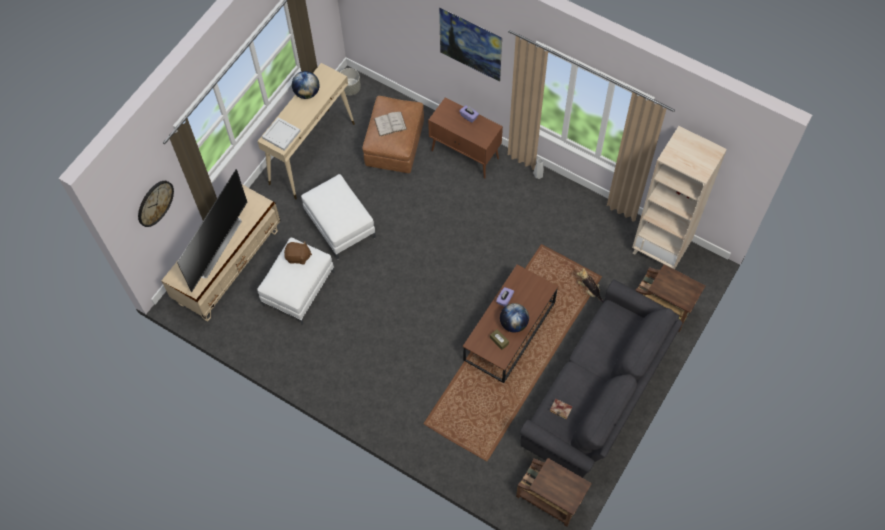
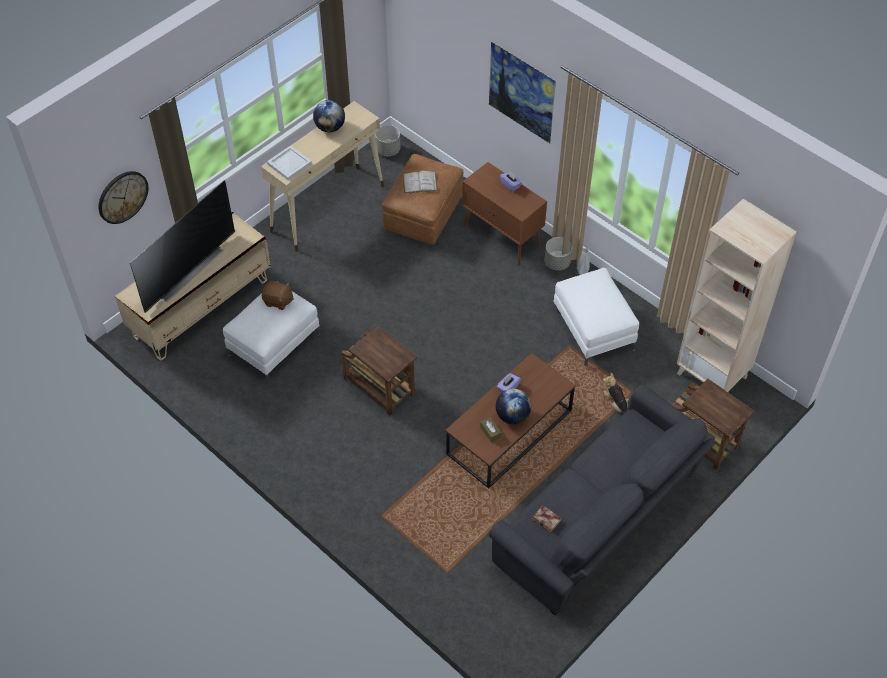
camera: 10 degrees right, 10 degrees down
(340, 225) = (339, 286): white ottoman -> white ottoman (593, 329)
(515, 170) = (557, 263): none -> grey planter
(550, 499) = (515, 631): brown side table -> brown side table (380, 388)

